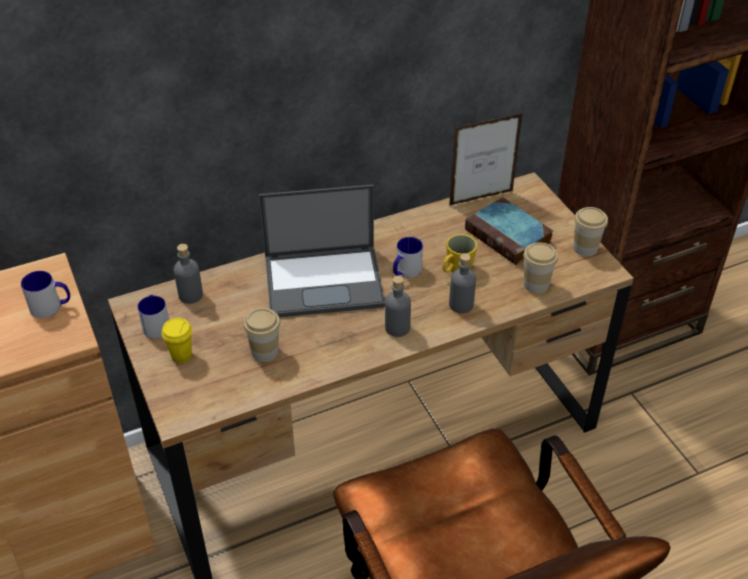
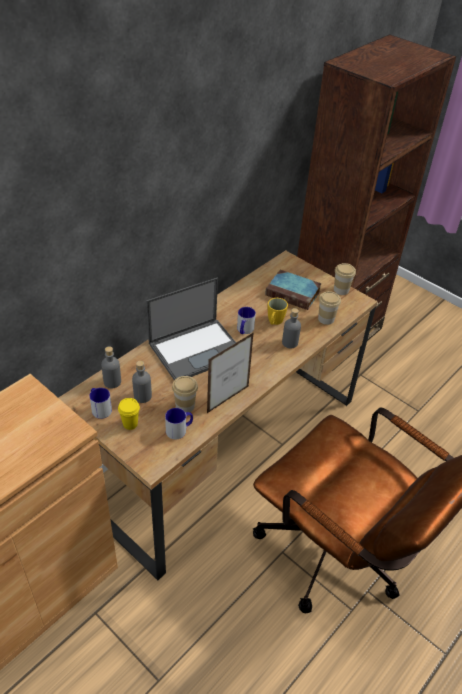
camera: 25 degrees left, 0 degrees up
(51, 307) = (45, 414): mug -> mug (179, 430)
(397, 328) = (260, 367): grey bottle -> grey bottle (142, 396)
(481, 198) = (263, 273): picture frame -> picture frame (228, 399)

